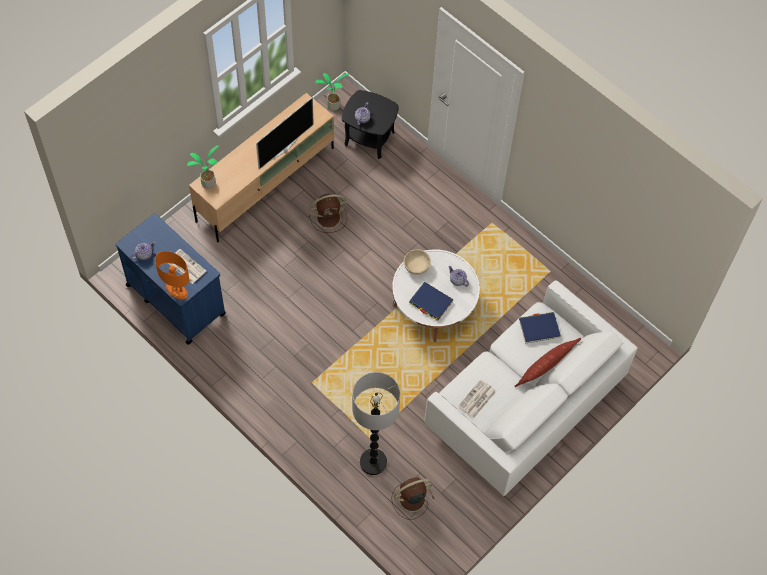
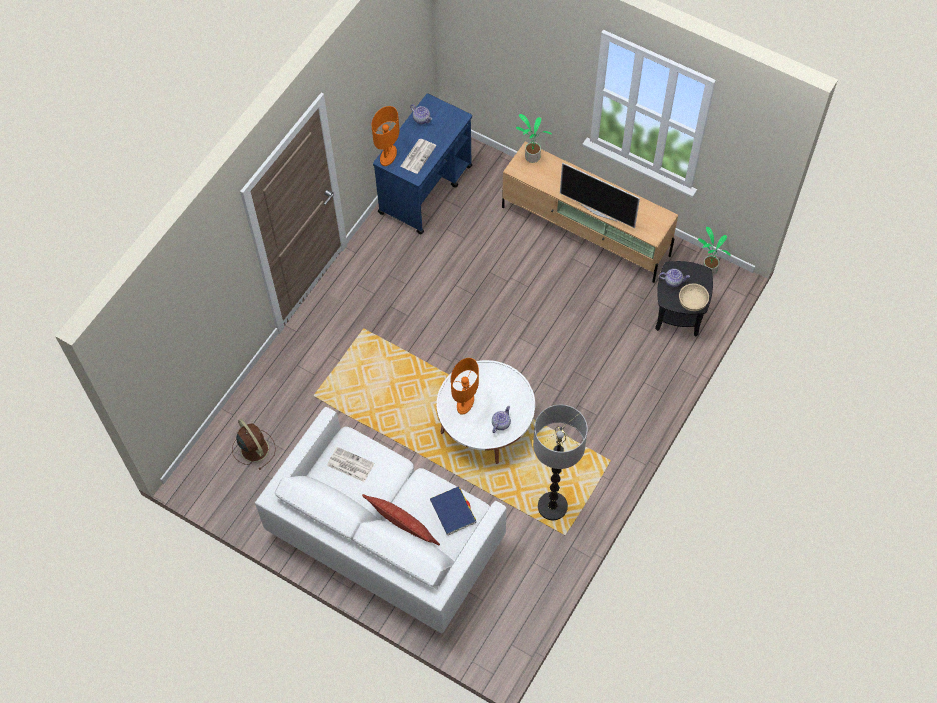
camera: 80 degrees right, 0 degrees up
(329, 217) = (563, 299): brown fan -> none
(373, 462) = (288, 404): floor lamp -> floor lamp (552, 507)
(416, 265) = (506, 379): beige bowl -> beige bowl (692, 301)
(431, 302) = (465, 403): blue book -> orange table lamp

